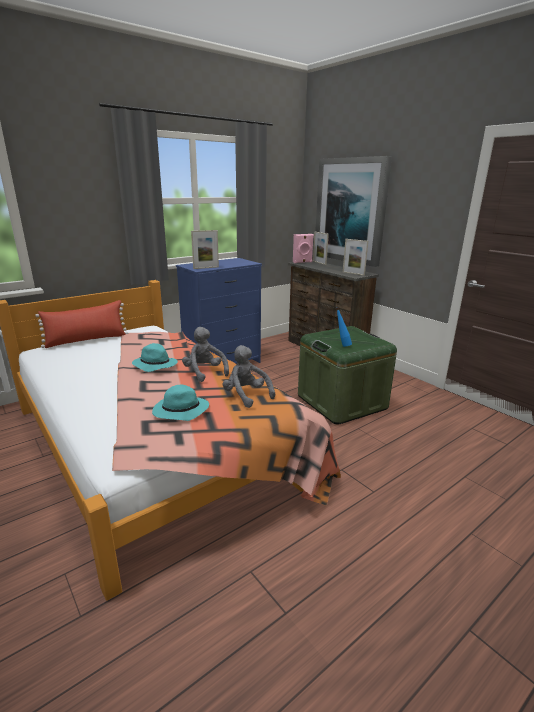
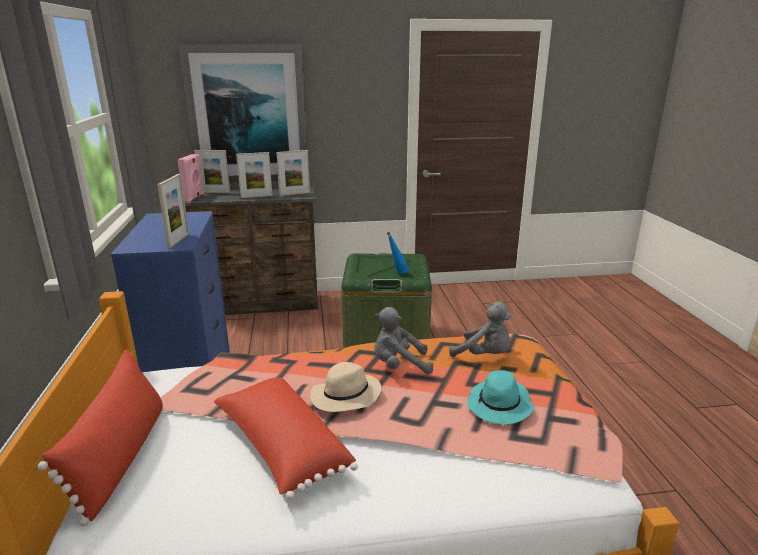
camera: 60 degrees left, 0 degrees up
(106, 365) = (281, 448): none -> red pillow
(154, 365) = (345, 397): turquoise hat -> beige hat
(246, 395) = (484, 355): grey plush toy -> grey plush toy turned 135 degrees counterclockwise
(329, 269) = (256, 196): none -> picture frame

